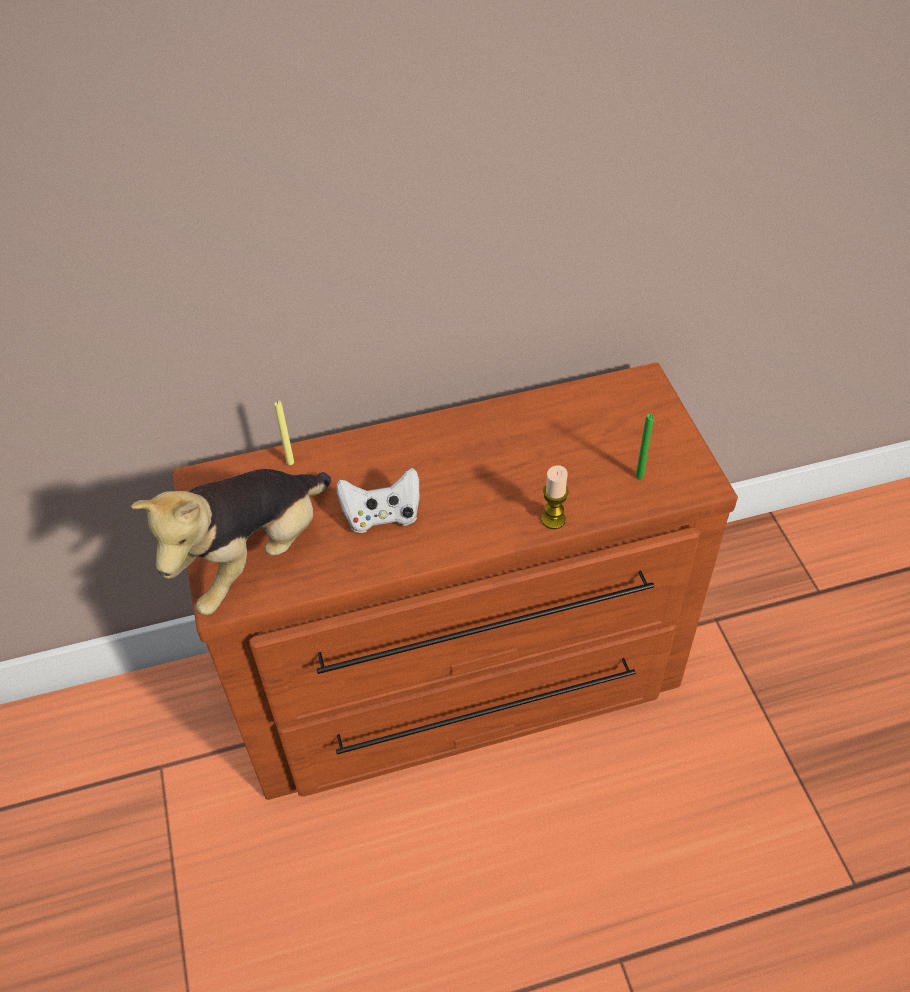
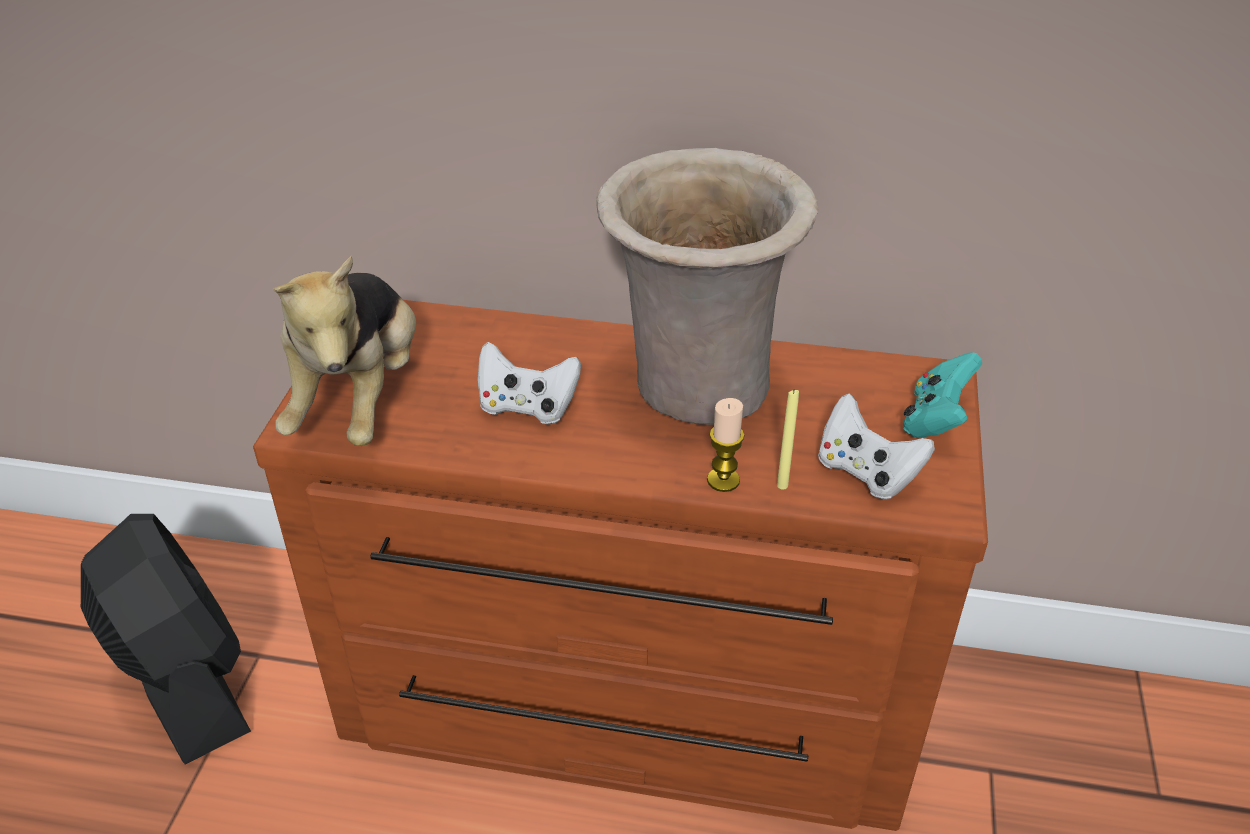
camera: 25 degrees right, 10 degrees down
(113, 811) = (185, 679): none -> black fan
(252, 558) = (360, 399): plush toy -> plush toy turned 60 degrees counterclockwise
(290, 462) = (470, 325): yellow candle -> yellow candle (782, 485)
(489, 453) = (695, 388): none -> beige vase
(639, 476) = (866, 472): green candle -> white game controller
(659, 418) = (935, 420): none -> turquoise game controller

